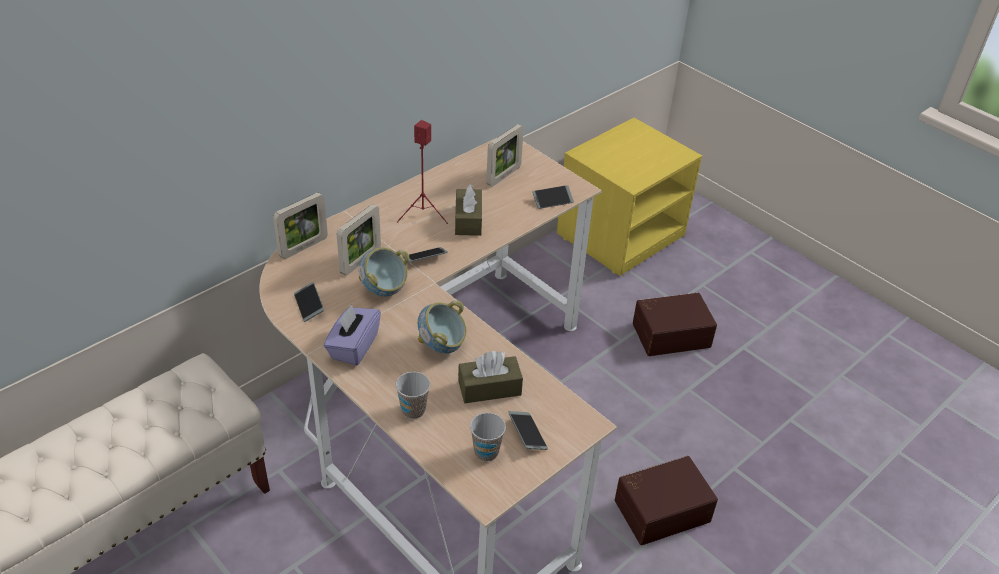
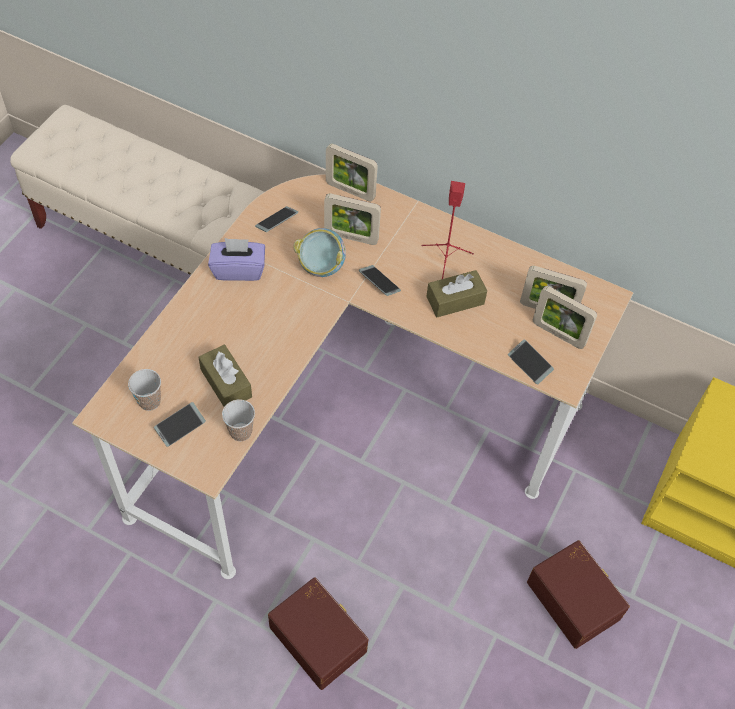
camera: 70 degrees right, 15 degrees up
(413, 410) = (180, 335): cup -> cup (240, 432)
(442, 346) = (265, 332): bowl -> none
(530, 178) = (558, 334): none -> picture frame

